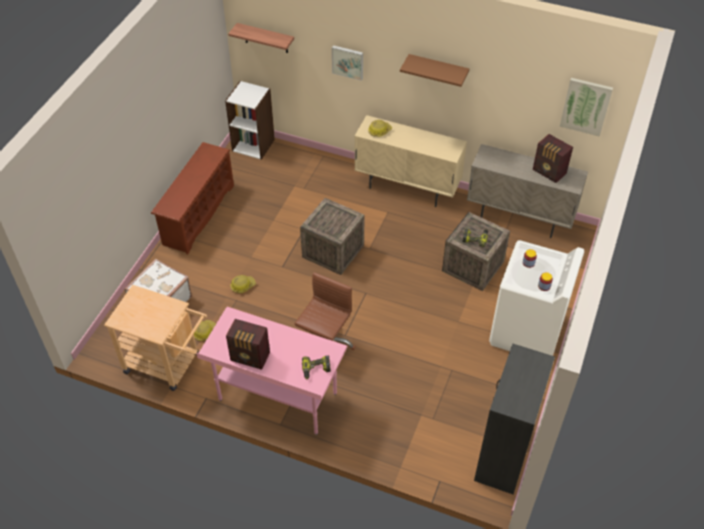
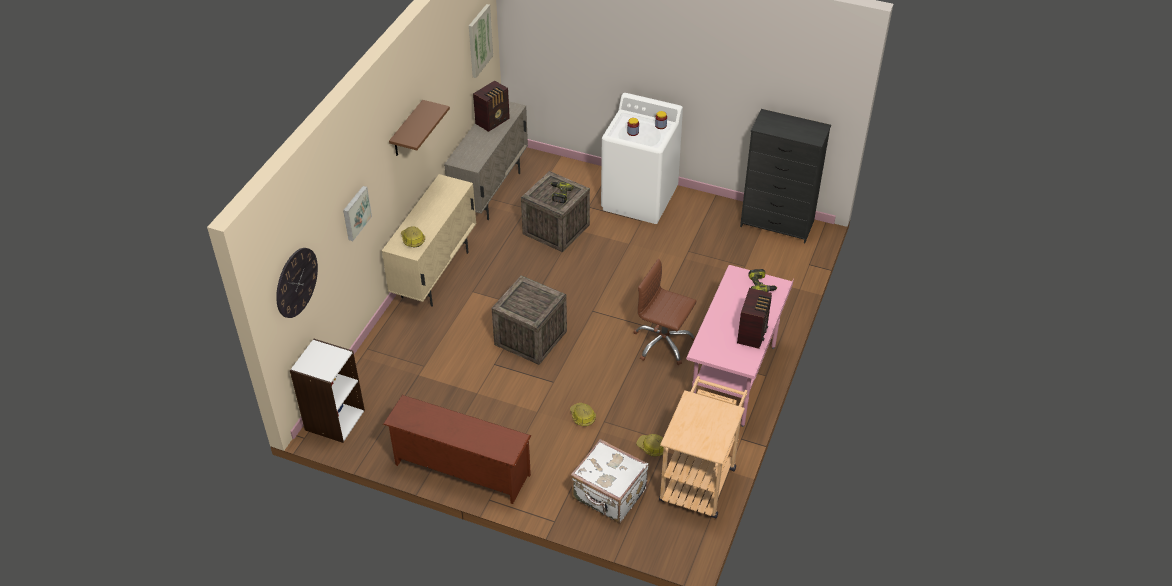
camera: 90 degrees left, 5 degrees down
(266, 38) = (296, 282): shelf -> wall clock

